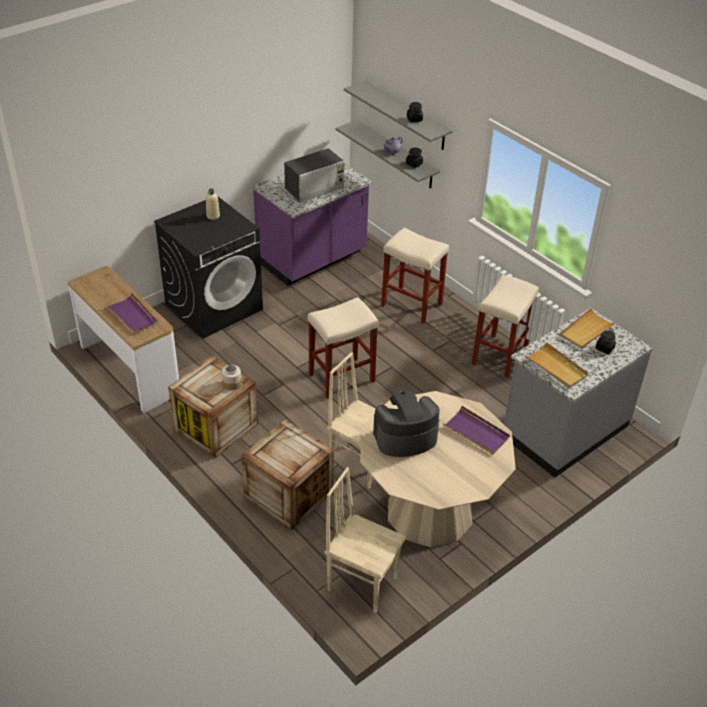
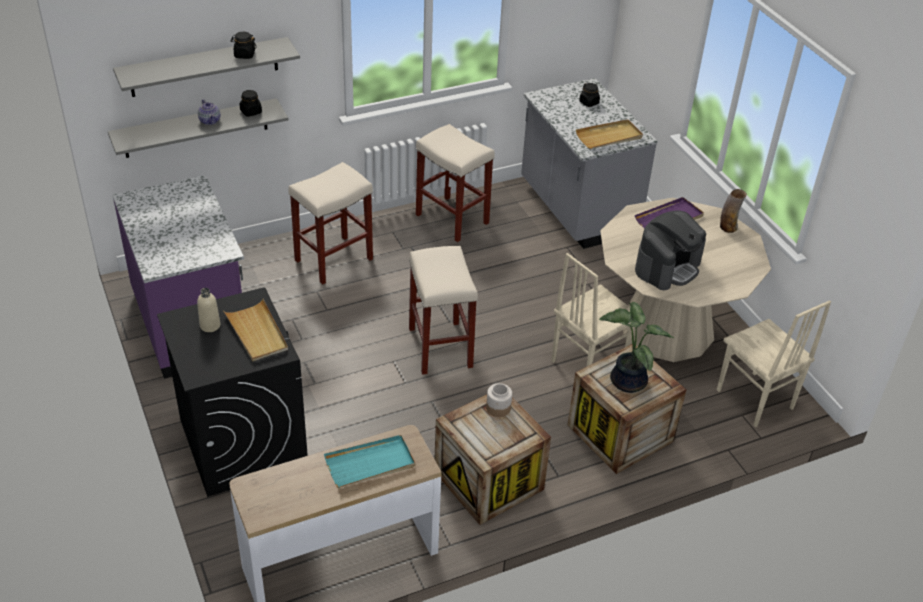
camera: 75 degrees left, 0 degrees up
(132, 316) = (370, 464): purple tray -> turquoise tray
(286, 449) = (626, 380): none -> potted plant
(314, 188) = (190, 224): microwave -> none
(362, 583) = (754, 400): beige chair -> beige chair turned 75 degrees counterclockwise
(405, 437) = (667, 267): coffee machine -> coffee machine turned 135 degrees counterclockwise
(487, 474) = (728, 227): none -> vase
(586, 331) = (559, 105): beige tray -> beige tray (257, 333)

